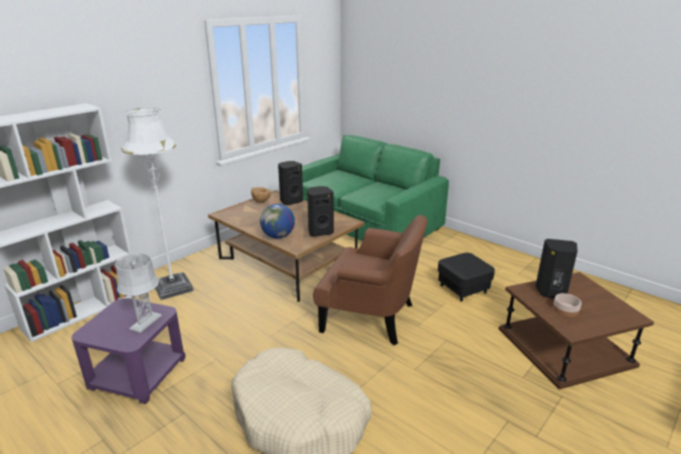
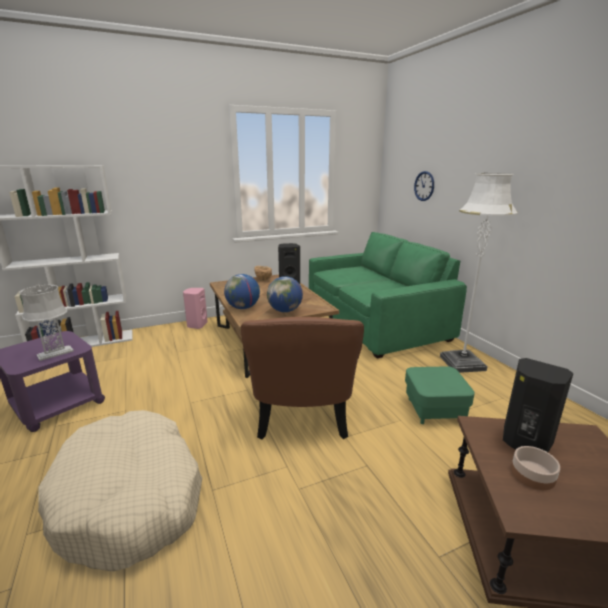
camera: 25 degrees right, 5 degrees down
(173, 287) = (160, 341): white floor lamp -> white floor lamp (462, 363)
(194, 262) = (196, 325): none -> pink speaker
(320, 232) = (285, 311): black speaker -> globe
(371, 316) = (302, 411): brown armchair -> brown armchair turned 45 degrees clockwise
(395, 90) = (424, 186): none -> wall clock
(463, 289) = (434, 410): black ottoman -> green ottoman

